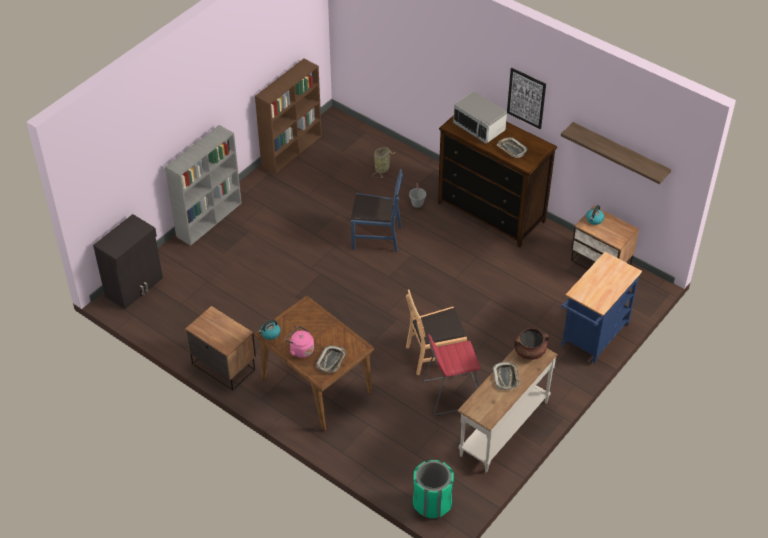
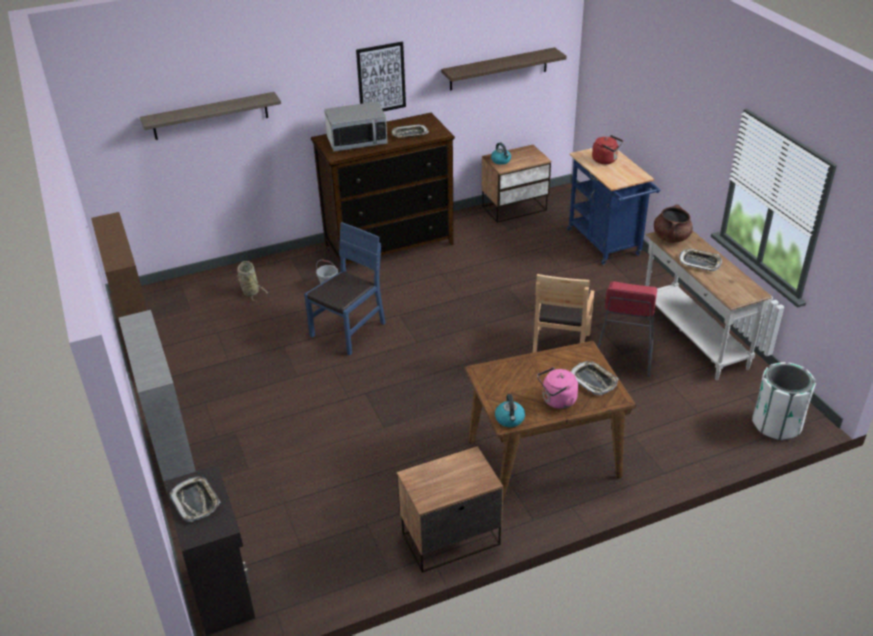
camera: 60 degrees left, 10 degrees down
(126, 233) = (196, 501): none -> tray
(410, 45) = (210, 116): none -> shelf
(432, 503) = (777, 424): green trash can -> white trash can
(610, 277) = (606, 160): none -> red kettle

